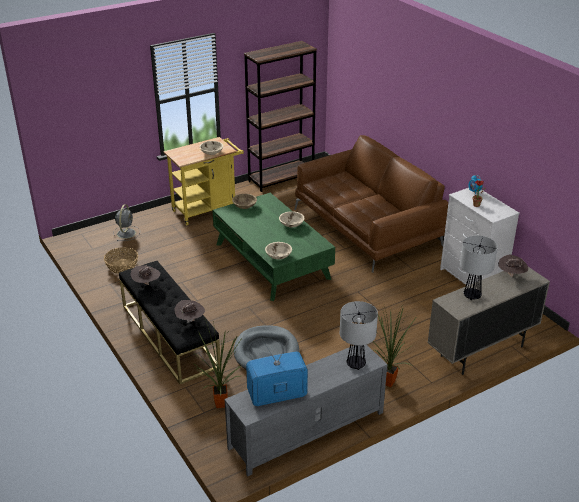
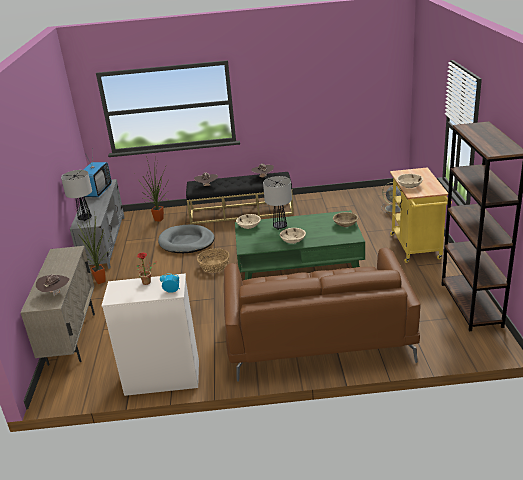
camera: 120 degrees right, 5 degrees down
(122, 266) = (343, 203): basket -> basket (214, 266)
(472, 295) = (62, 264): table lamp -> table lamp (280, 227)

